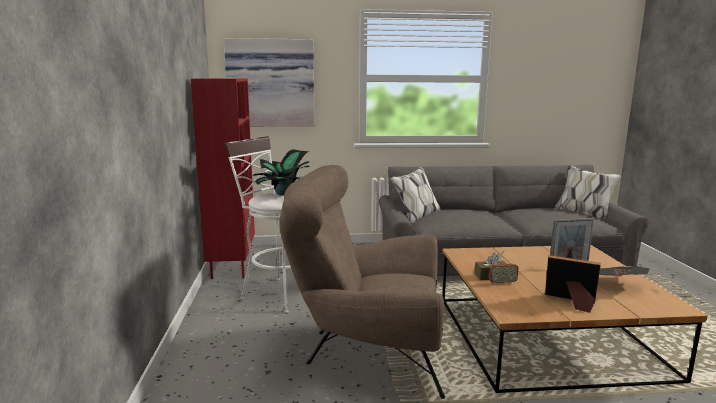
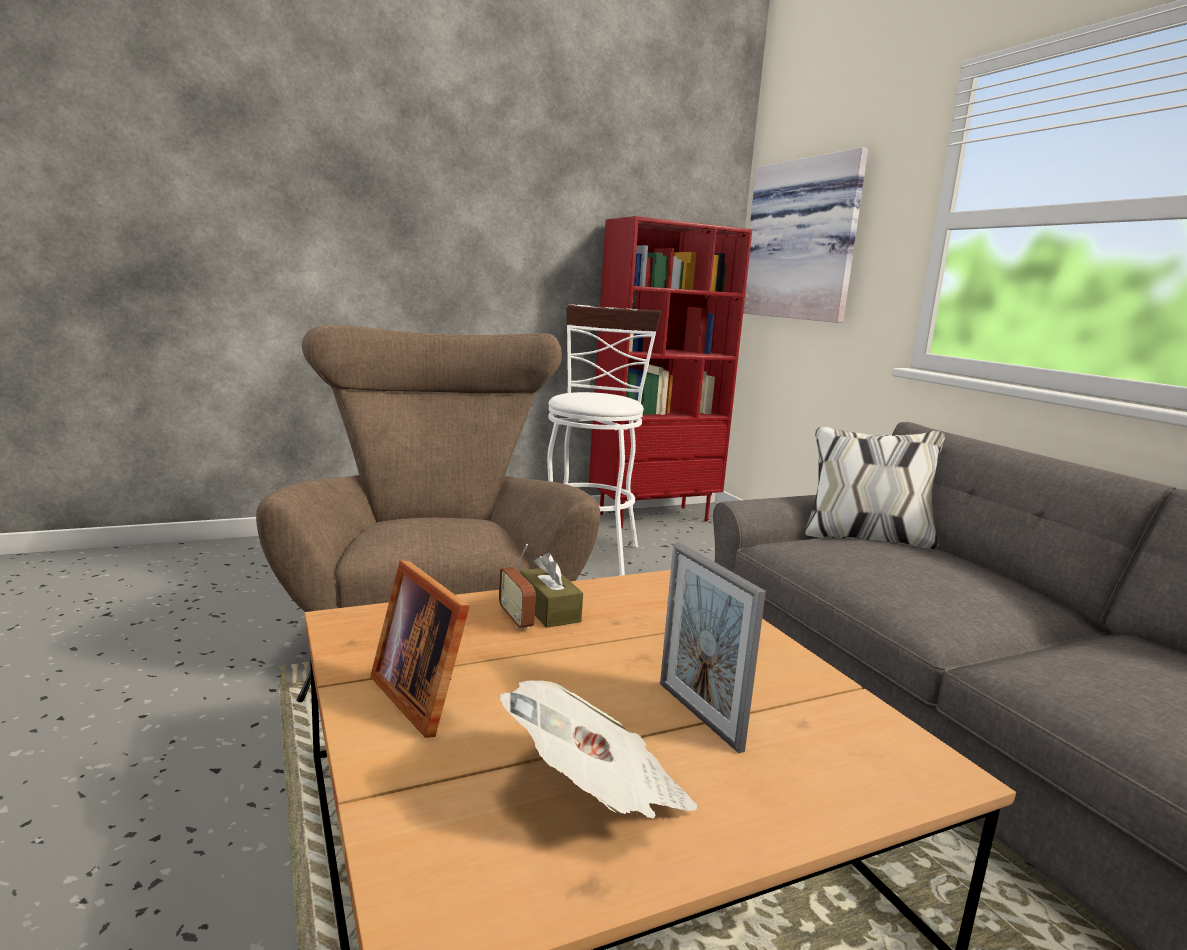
camera: 70 degrees right, 0 degrees up
(283, 194) = (609, 396): potted plant -> none
(571, 302) = (424, 695): picture frame -> picture frame turned 135 degrees clockwise

